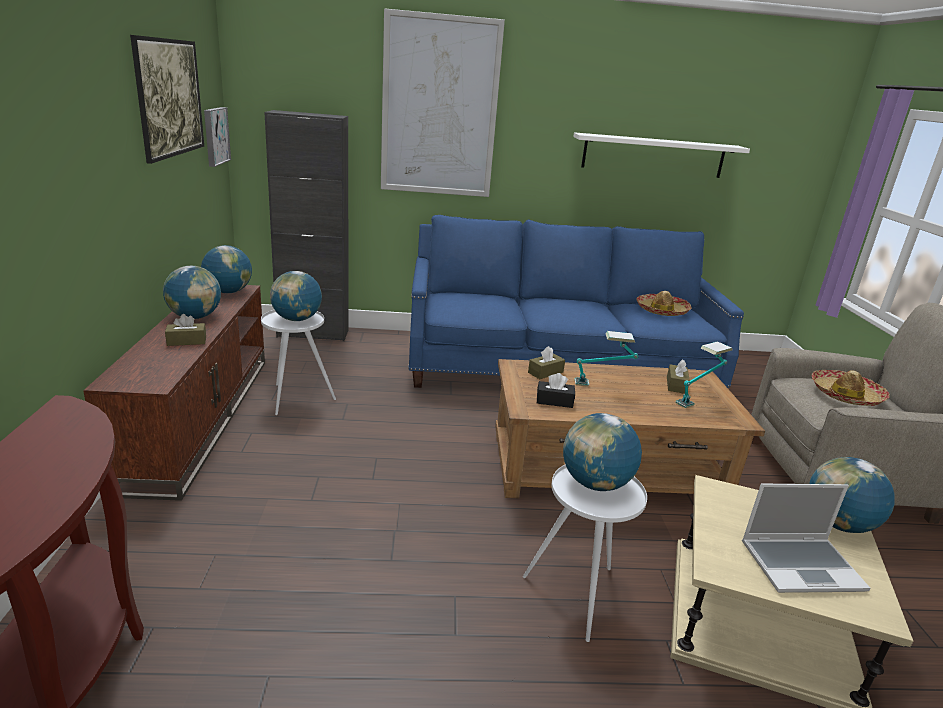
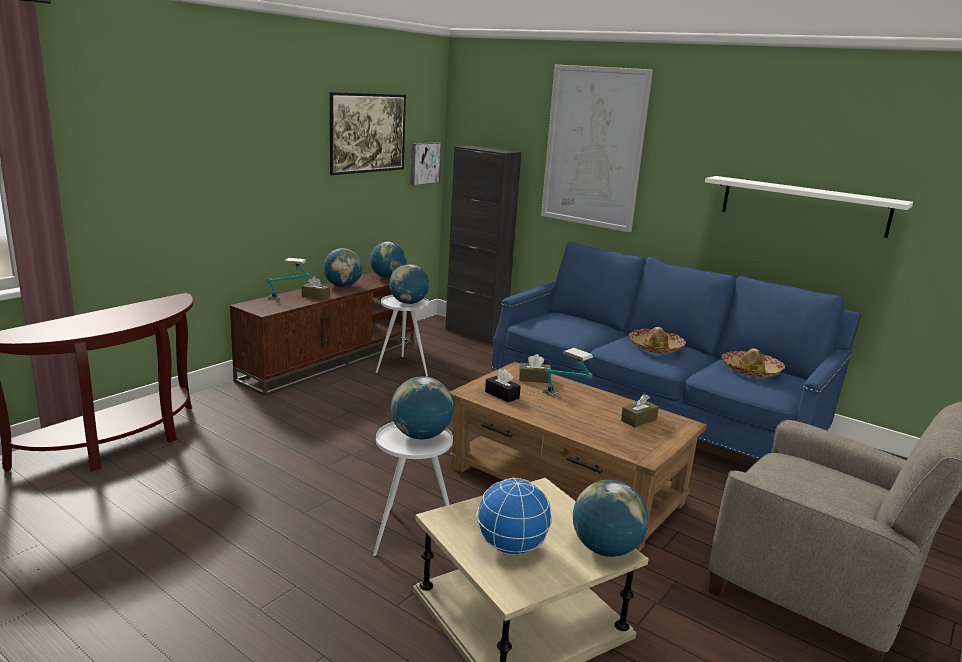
camera: 40 degrees right, 5 degrees down
(698, 399) = (636, 434): table lamp -> table lamp (289, 299)
(801, 565) = (511, 547): laptop -> globe
(845, 395) = (815, 482): hat -> hat (655, 347)

